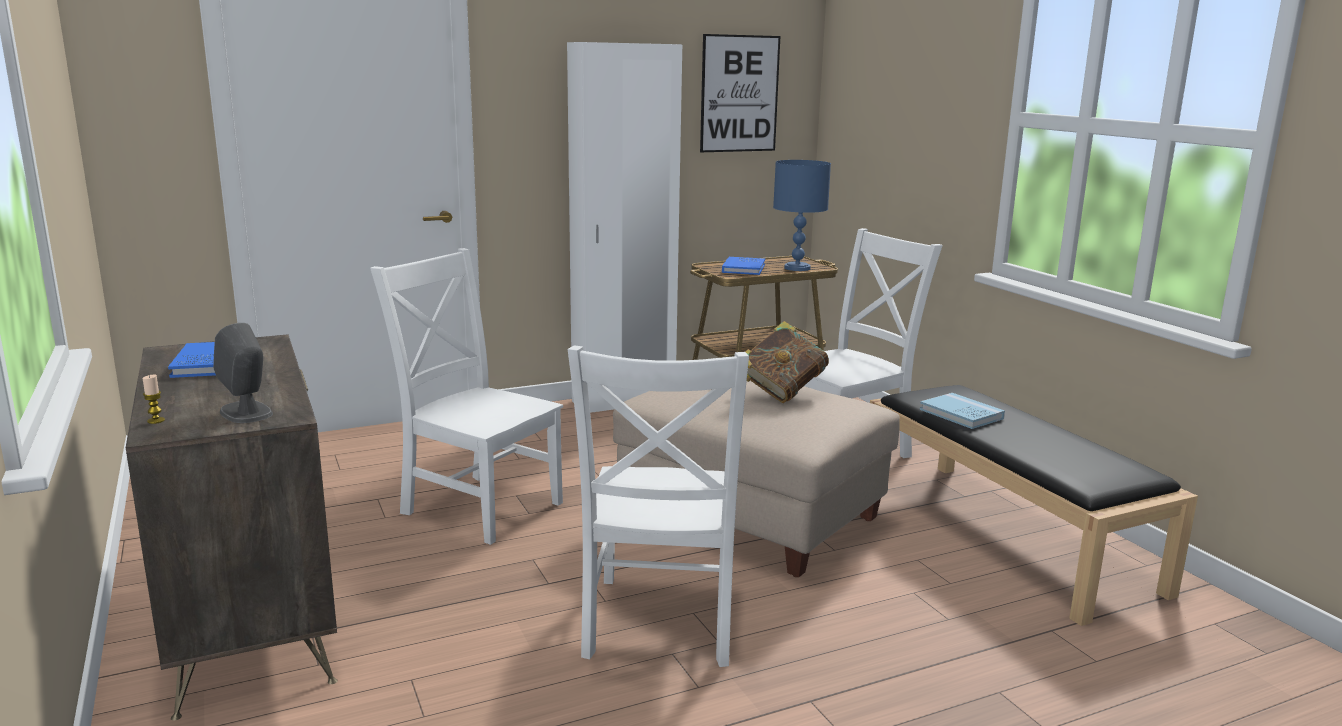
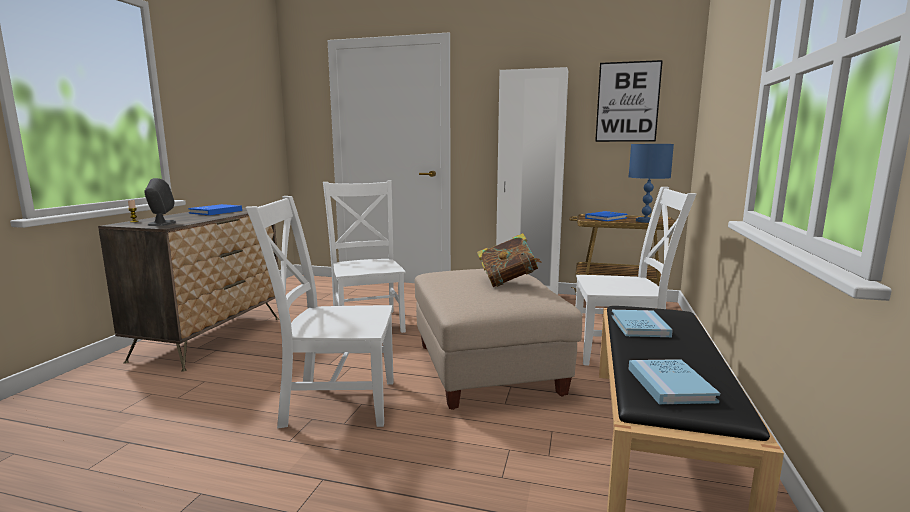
camera: 40 degrees right, 5 degrees down
(659, 624) = (334, 402): white chair -> white chair turned 45 degrees clockwise
(1083, 466) = (670, 385): none -> blue book

